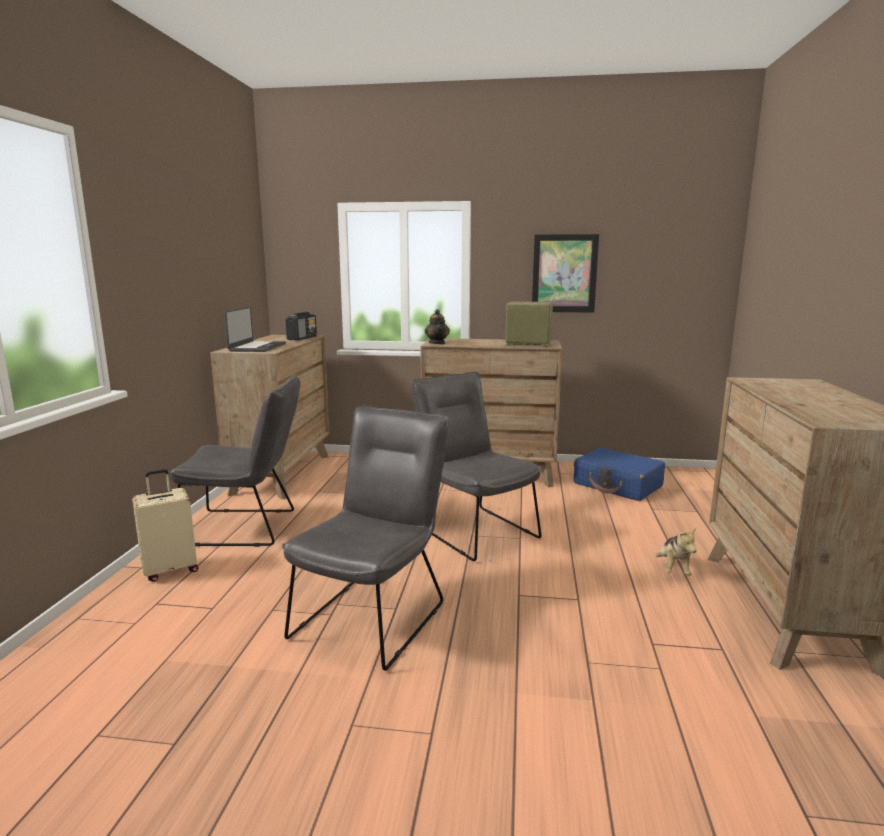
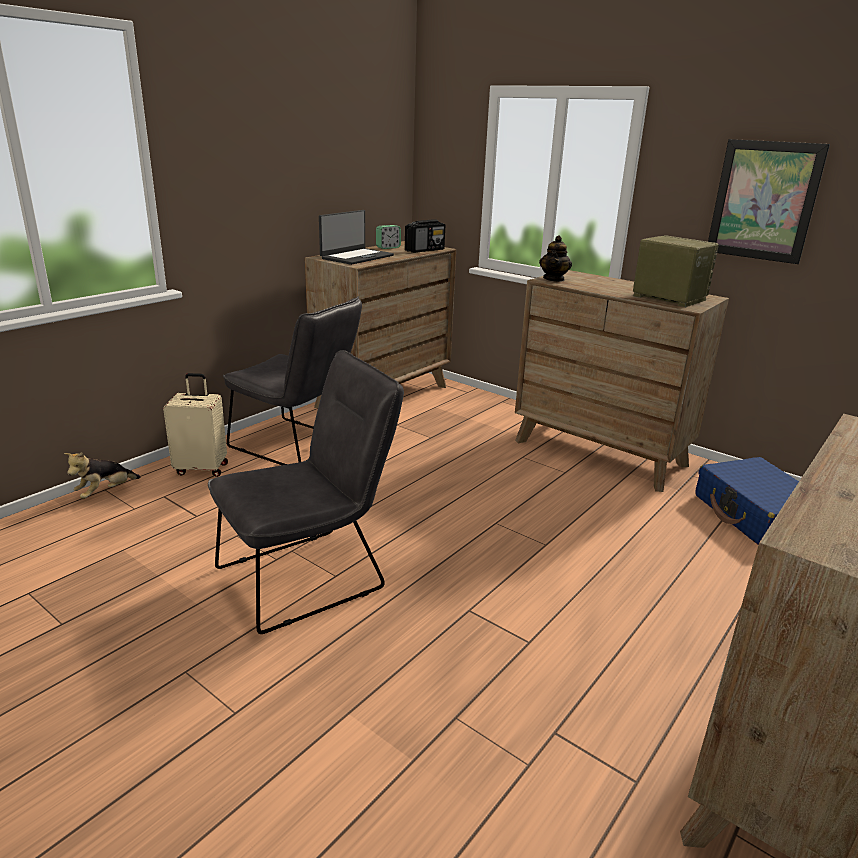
camera: 30 degrees right, 10 degrees up
(267, 339) = (388, 247): none -> alarm clock
(473, 529) = (504, 516): grey chair -> none
(673, 569) = (697, 654): plush toy -> plush toy (105, 492)

